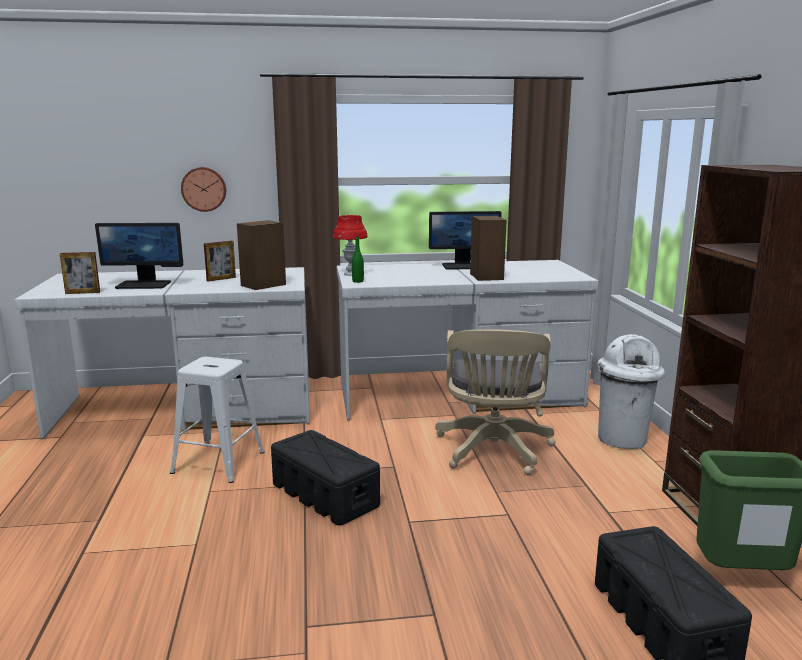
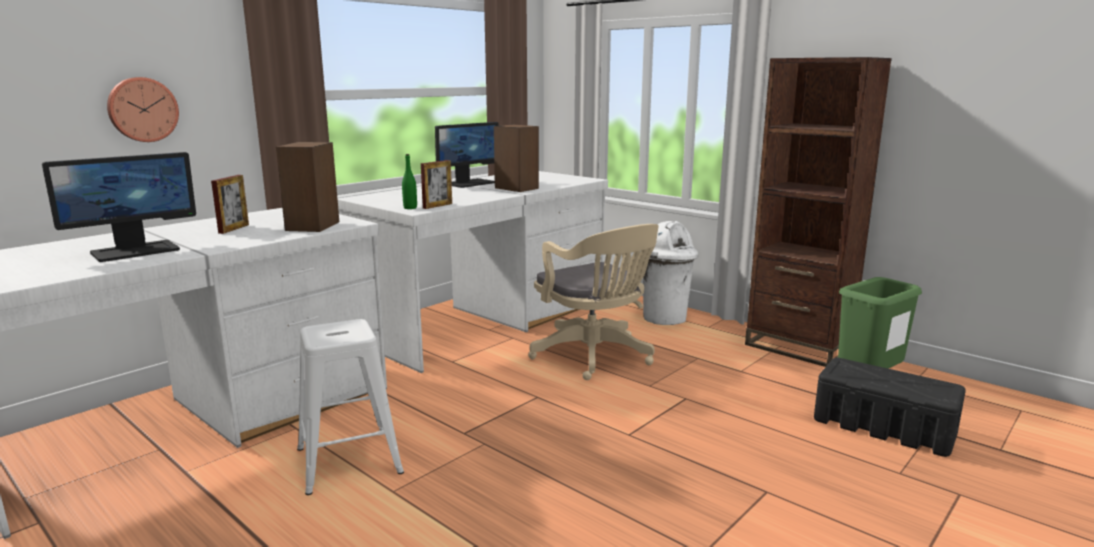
camera: 40 degrees left, 0 degrees up
(82, 293) = (58, 275): picture frame -> picture frame (437, 206)
(324, 495) = (520, 444): black storage box -> none
(351, 274) = (380, 203): red table lamp -> none

